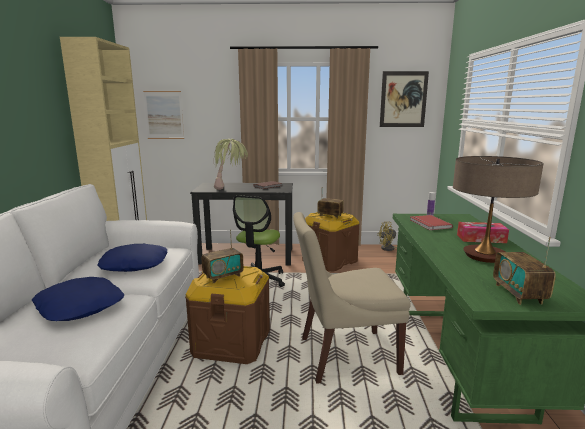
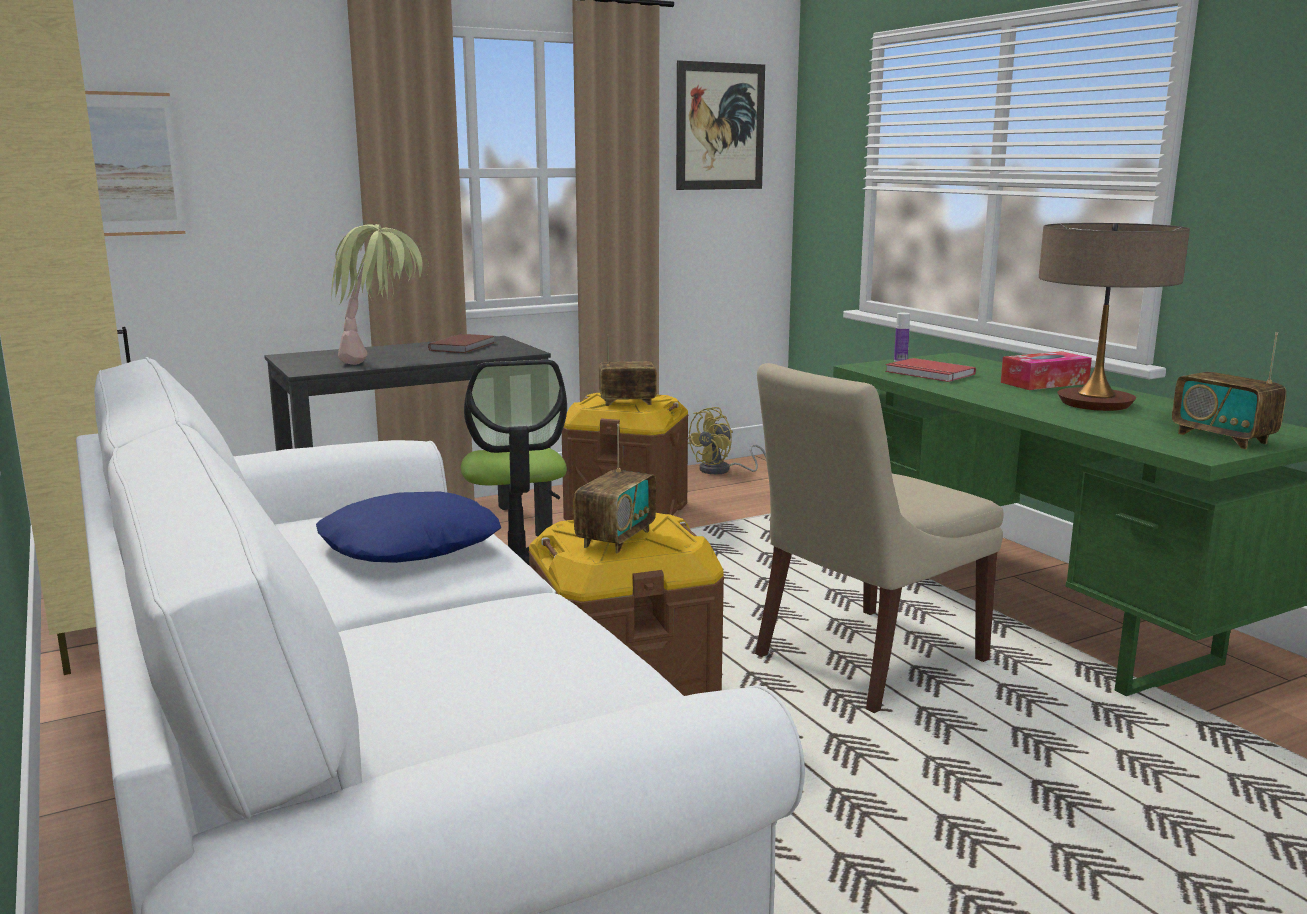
camera: 30 degrees left, 0 degrees up
(80, 306) = (462, 634): blue pillow -> none

